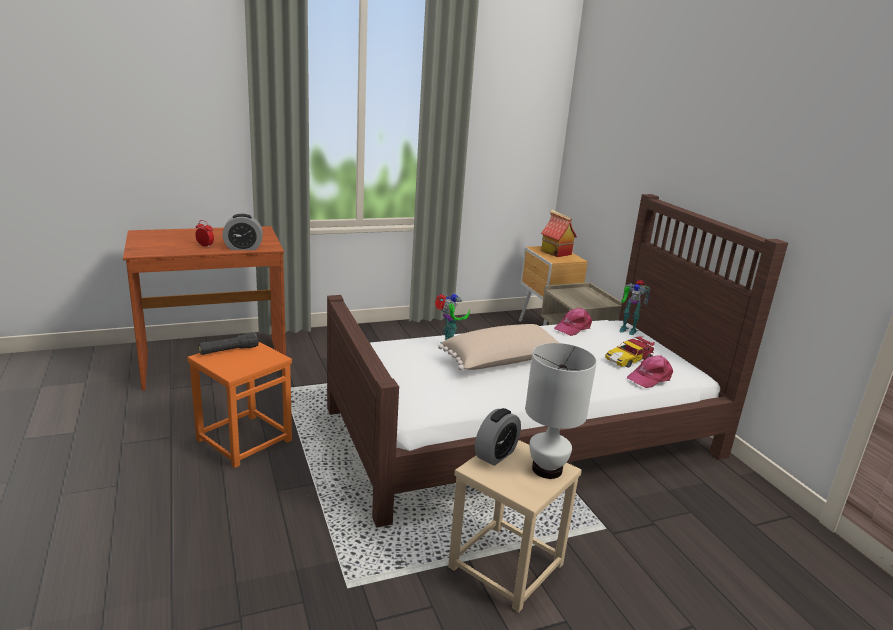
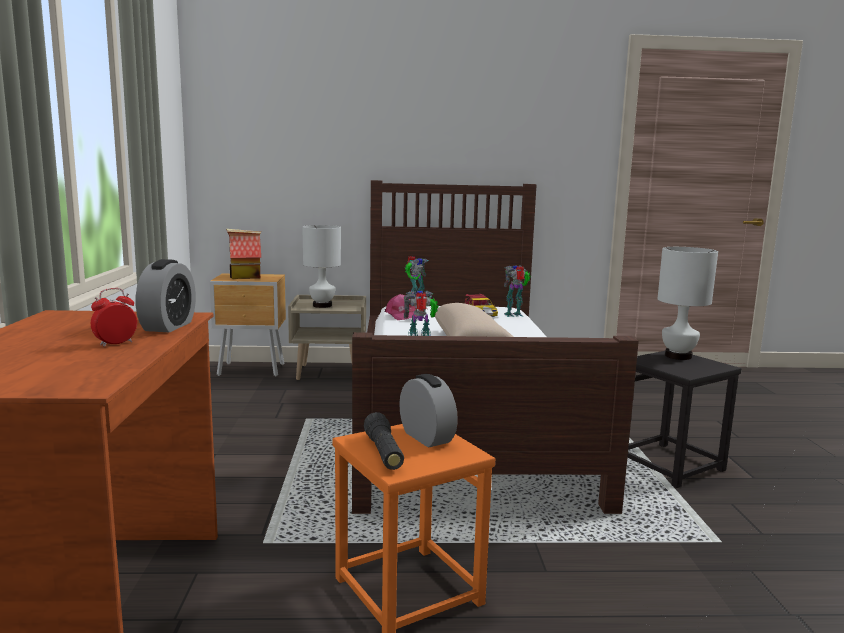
camera: 70 degrees left, 10 degrees down
(496, 455) = (660, 365): alarm clock -> alarm clock (426, 437)
(505, 566) = (670, 464): beige stool -> black stool
(576, 297) = (322, 305): none -> white table lamp
(650, 378) = (514, 315): pink cap -> toy robot

